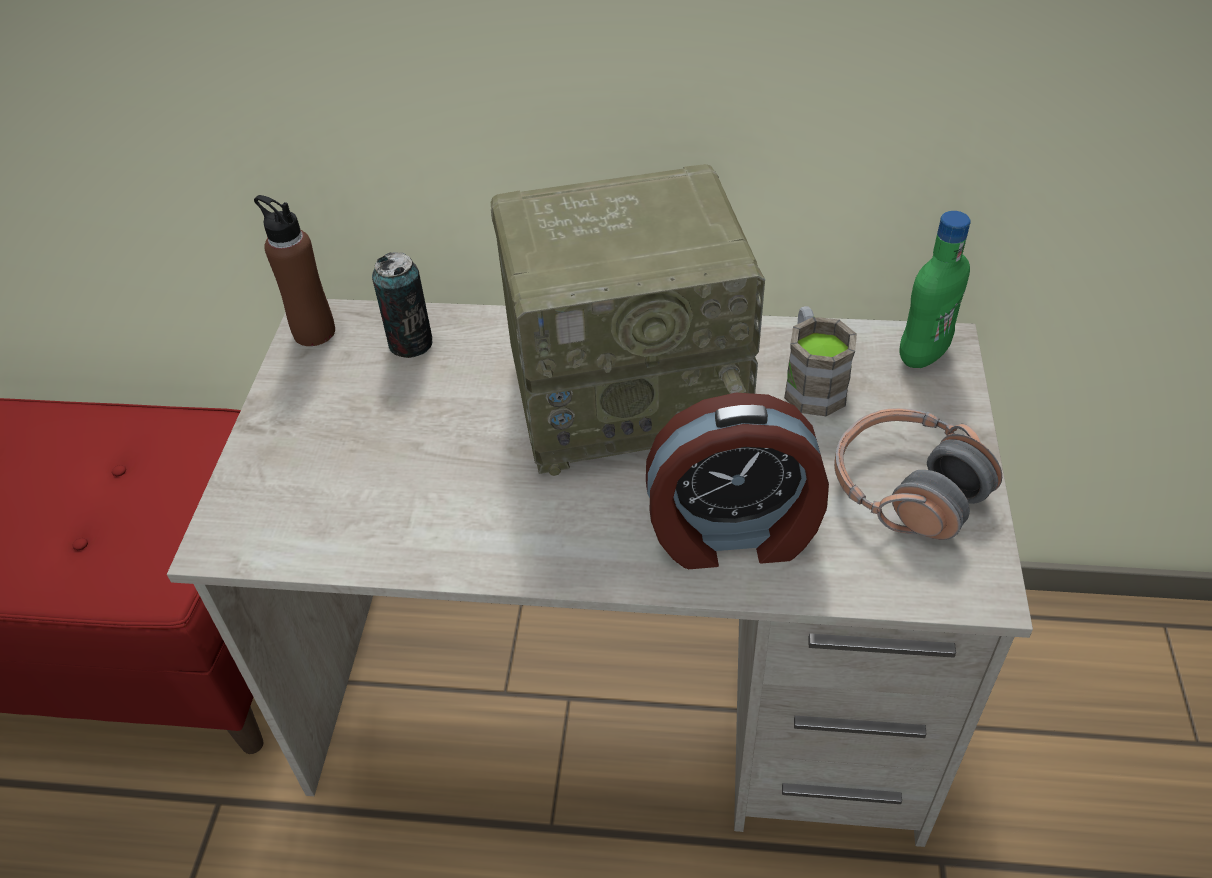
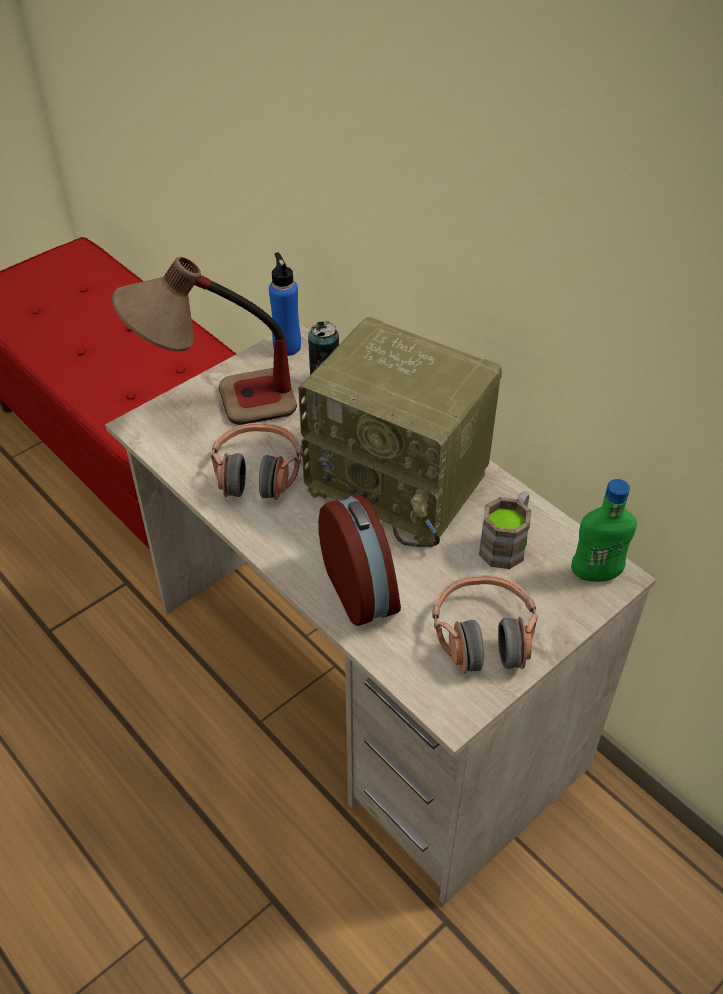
camera: 40 degrees right, 0 degrees up
(306, 454) = (216, 408): none -> table lamp
(314, 332) = (287, 347): brown bottle -> blue bottle
(453, 495) = (257, 473): none -> headphones
(733, 534) = (362, 589): alarm clock -> alarm clock turned 150 degrees counterclockwise

